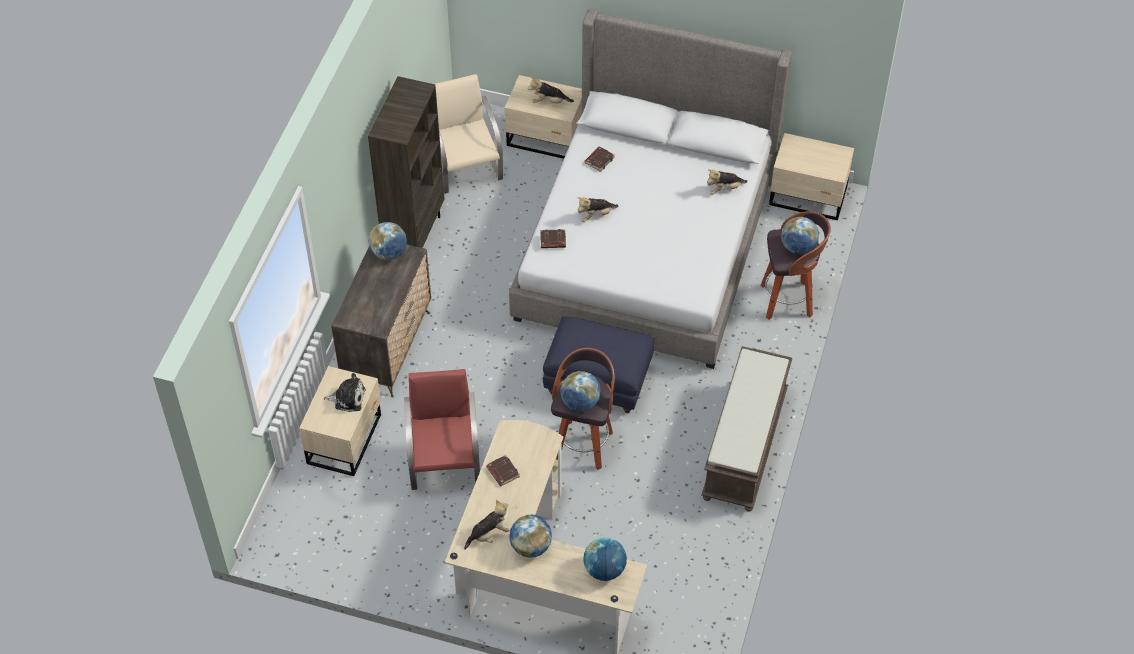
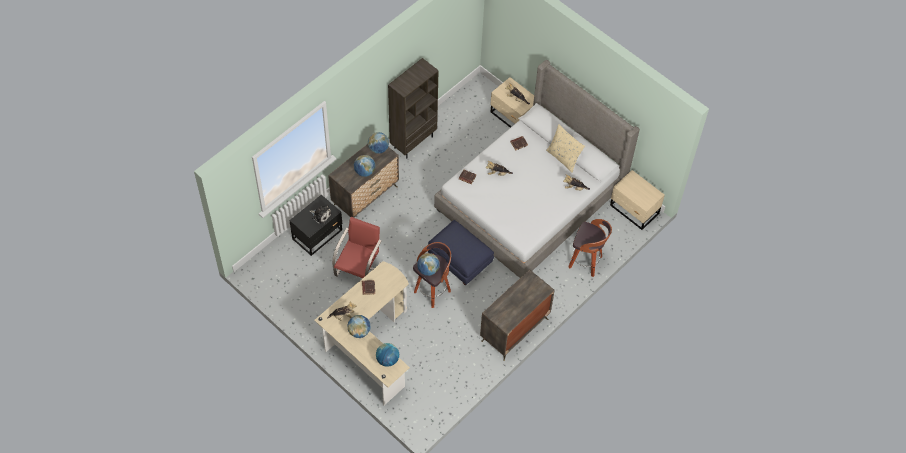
camera: 25 degrees right, 5 degrees up
(346, 438) = (318, 234): beige nightstand -> black nightstand
(466, 167) = (462, 115): beige chair -> none
(679, 153) = (563, 158): none -> beige pillow
(745, 446) = (514, 330): brown bench -> dresser
(798, 247) = (592, 237): globe -> globe (364, 172)

